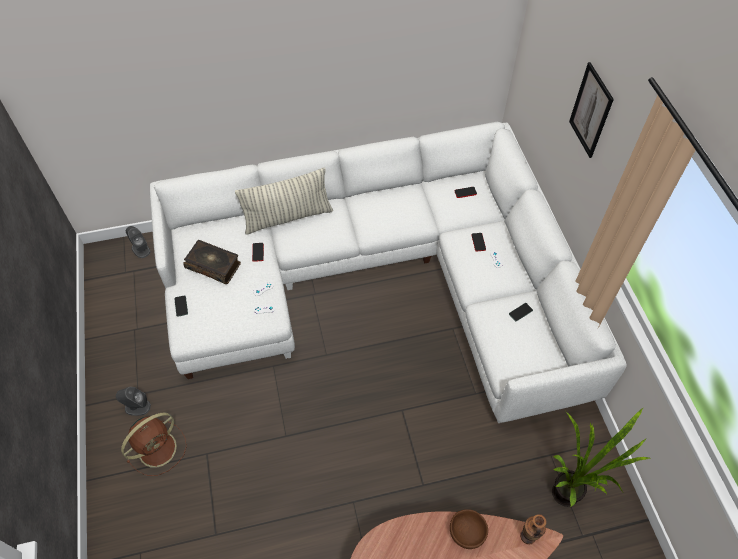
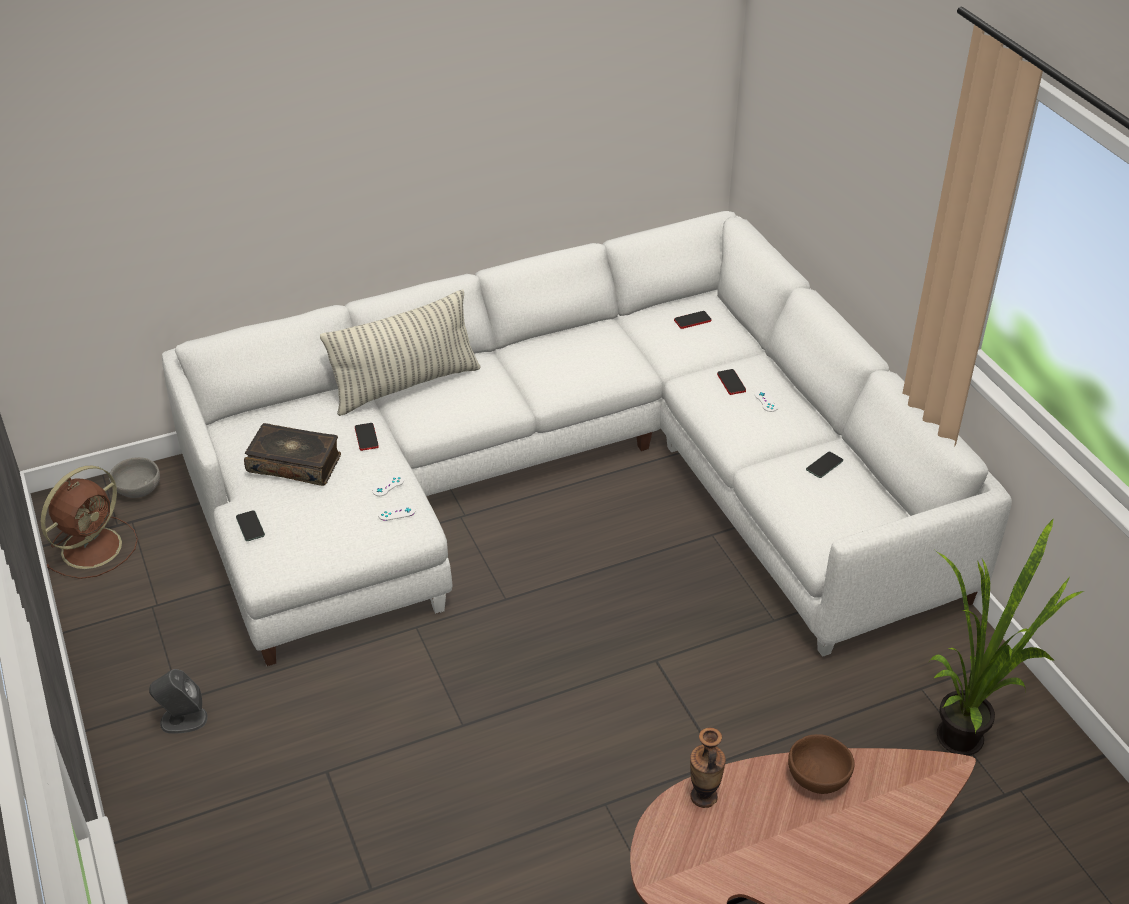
camera: 10 degrees left, 15 degrees down
(140, 249) = (138, 489): grey speaker -> grey bowl
(159, 447) = (237, 774): brown fan -> brown fan (94, 546)
(528, 536) = (919, 767): vase -> vase (703, 796)
(590, 111) = (877, 118): picture -> none

